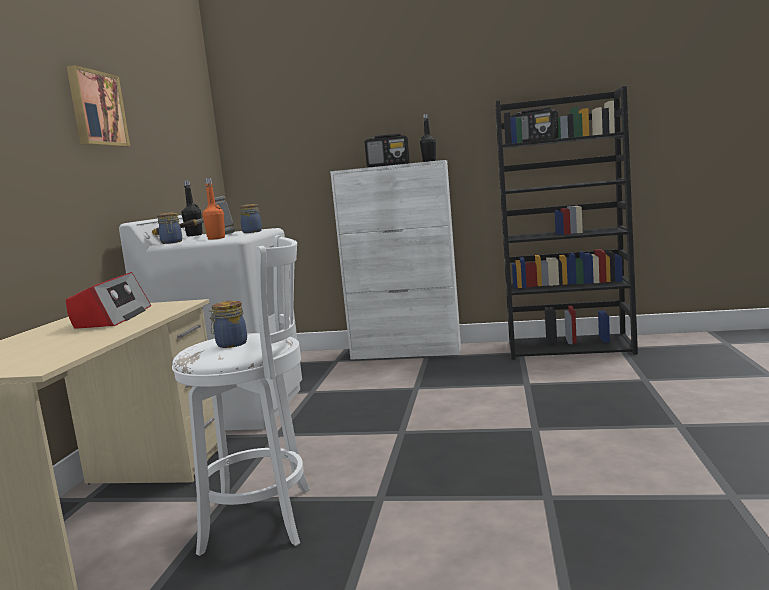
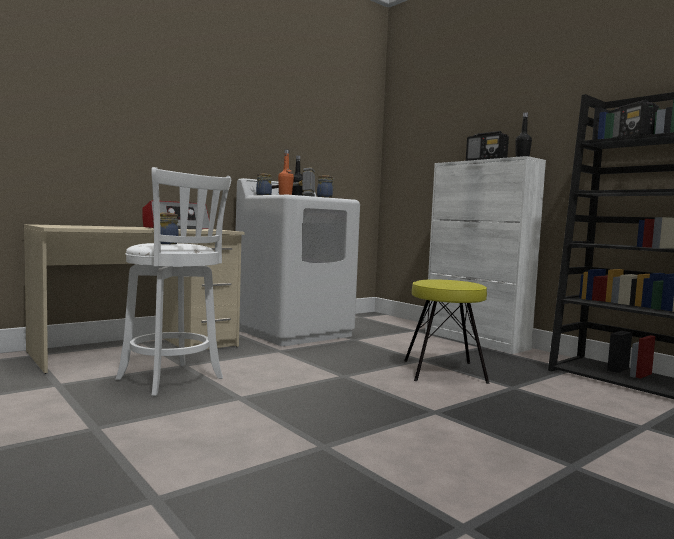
camera: 40 degrees right, 5 degrees down
(96, 109) = (243, 101): picture -> none
(456, 391) = (443, 371): none -> yellow stool

